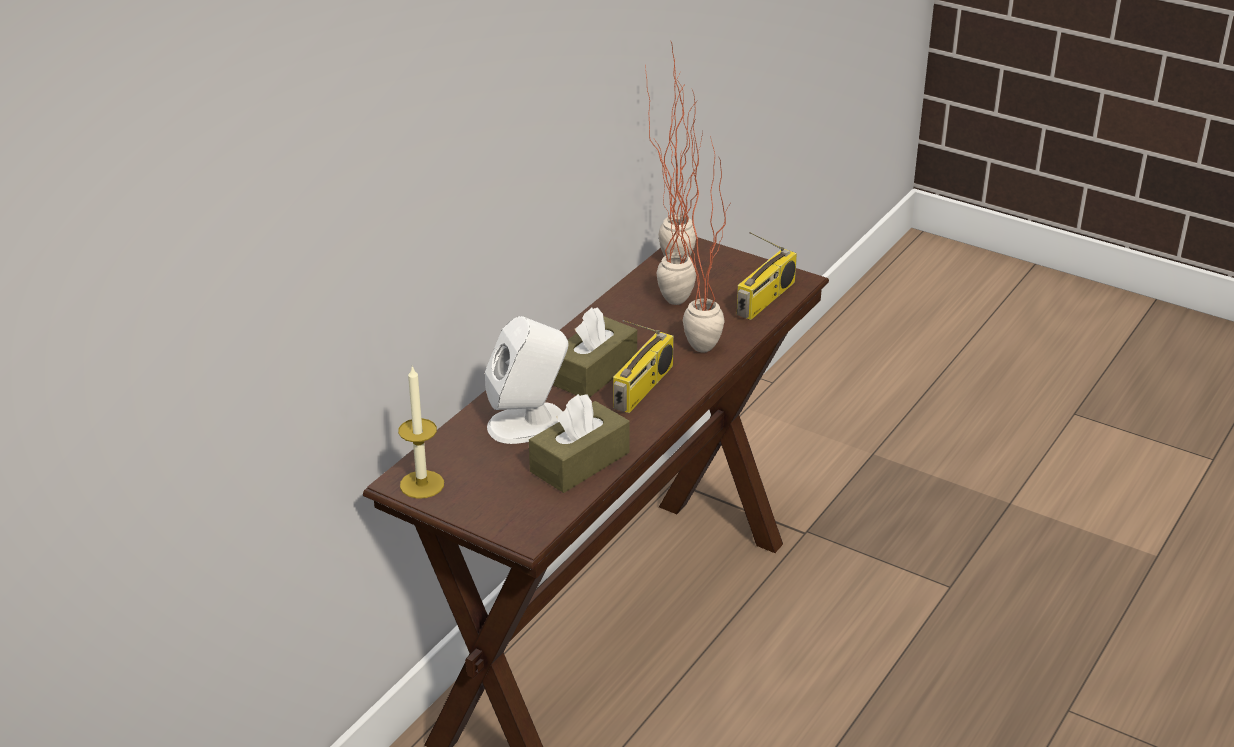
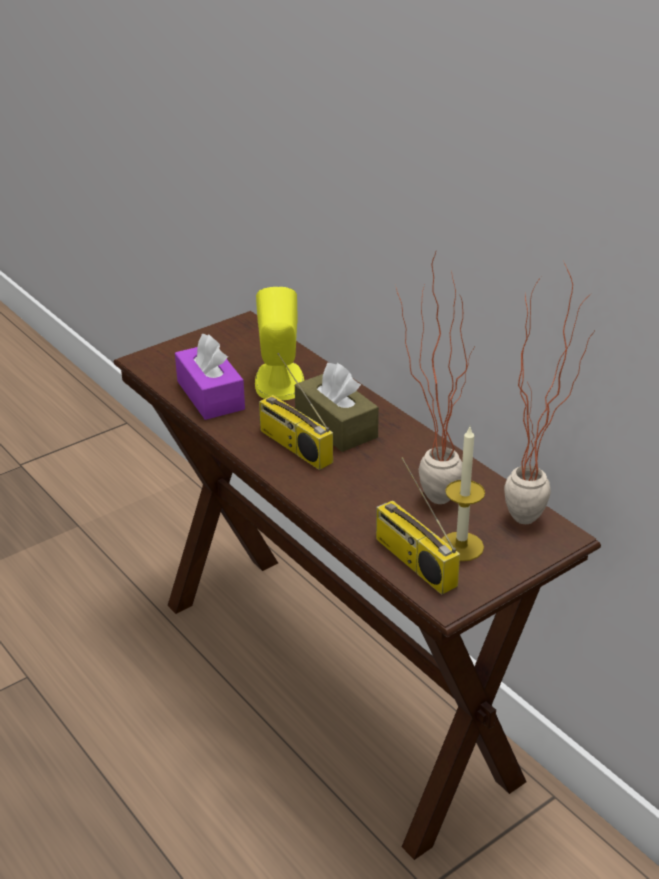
camera: 110 degrees right, 0 degrees up
(422, 484) = (235, 329): candle -> candle (461, 546)
(529, 424) = (279, 382): white speaker -> yellow speaker
(580, 462) = (210, 395): brown tissue box -> purple tissue box
(690, 345) = (350, 489): potted plant -> none

